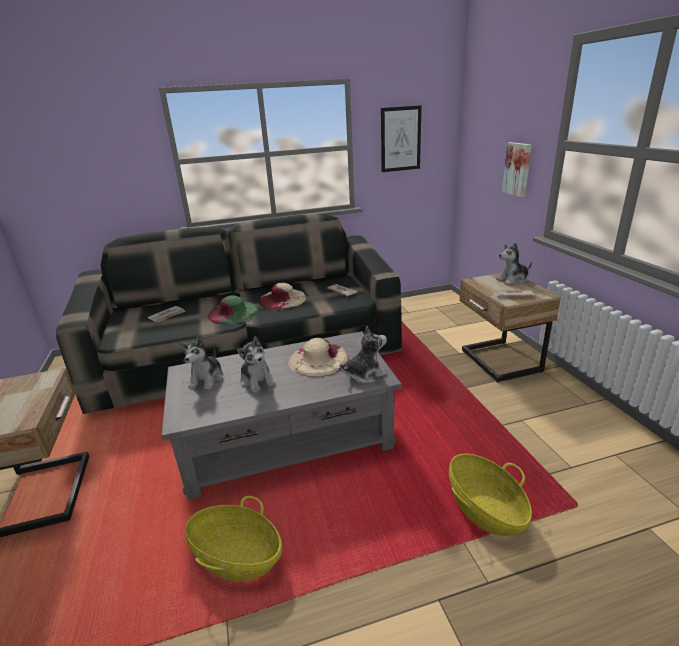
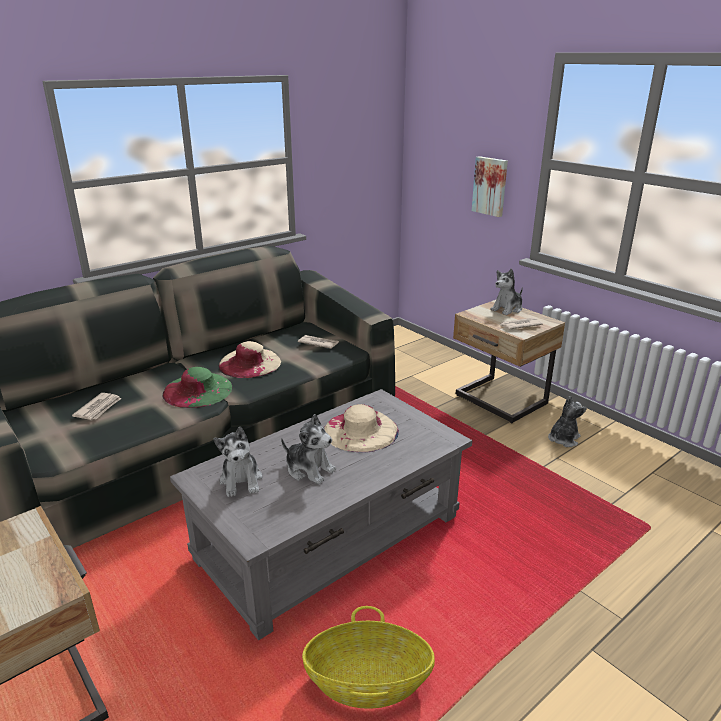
camera: 25 degrees left, 0 degrees up
(365, 374) = (427, 437): plush toy -> plush toy (563, 439)
(400, 139) = (343, 149): picture -> none
(484, 509) = (578, 553): basket -> none

